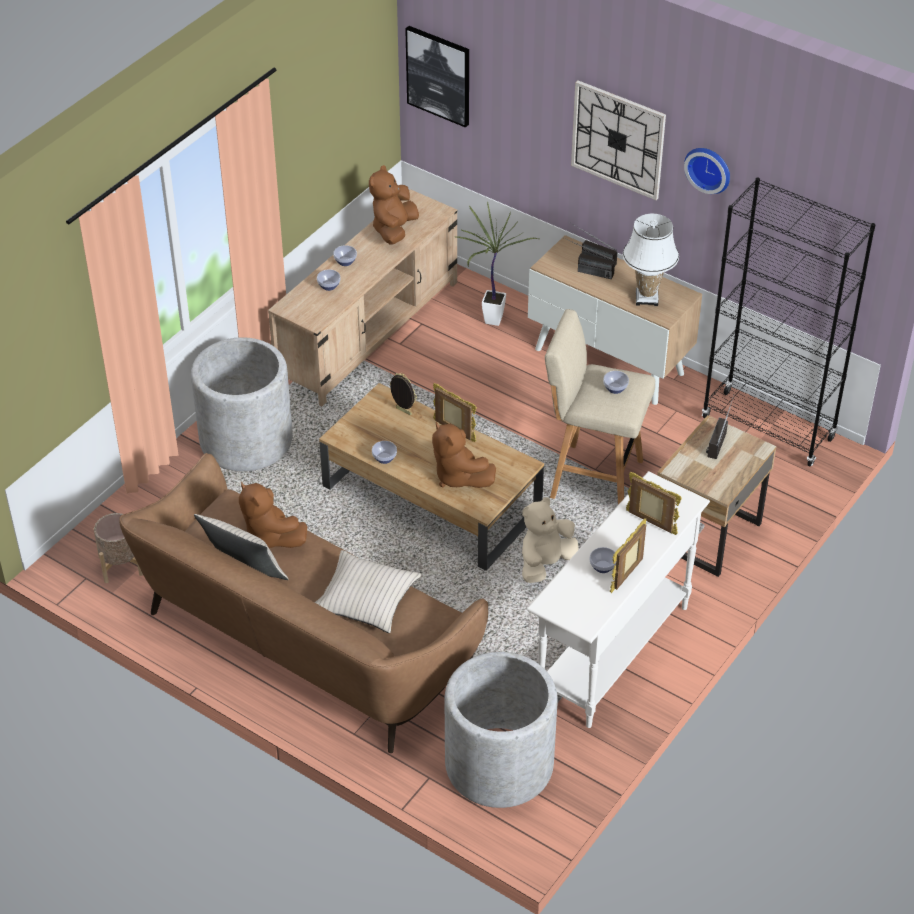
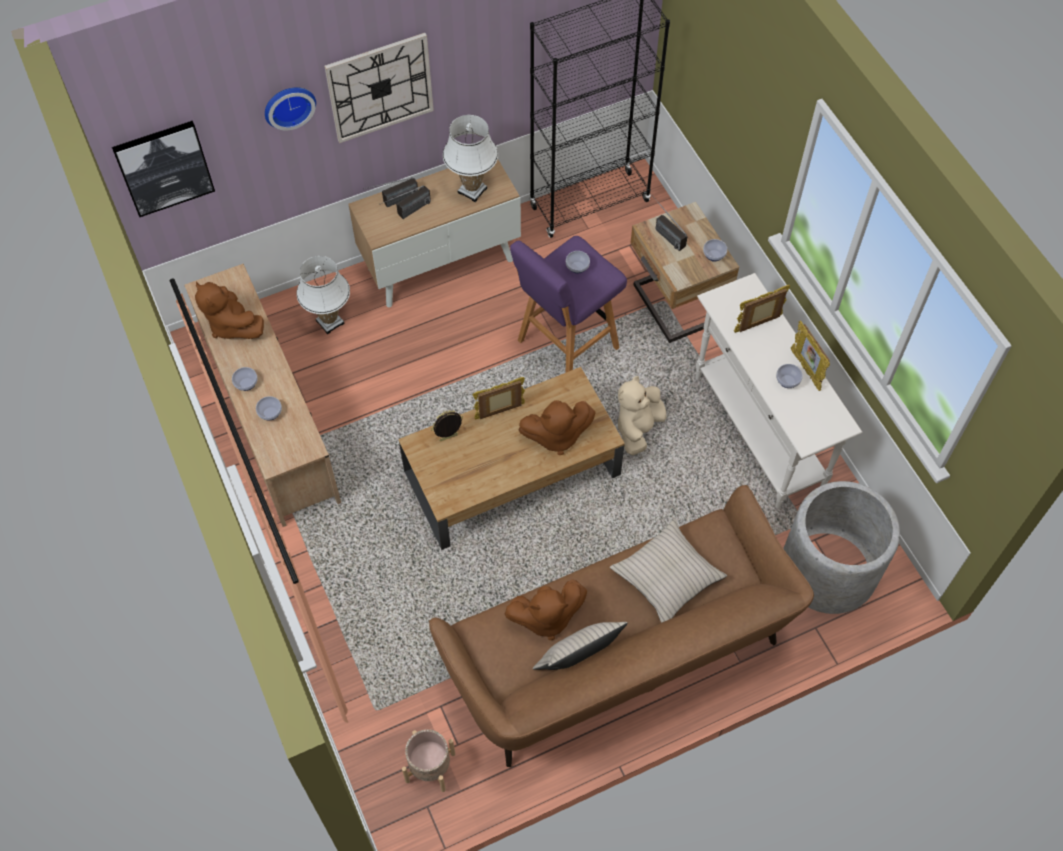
camera: 60 degrees left, 15 degrees up
(246, 440) = (339, 585): grey planter -> none
(384, 458) = (497, 480): bowl -> bowl (713, 255)
(490, 322) = (330, 322): potted plant -> white table lamp
(545, 564) = (638, 428): beige plush toy -> beige plush toy turned 45 degrees clockwise
(592, 478) = (565, 346): beige stool -> purple stool
(709, 168) = (477, 48): wall clock -> wall clock (288, 105)

